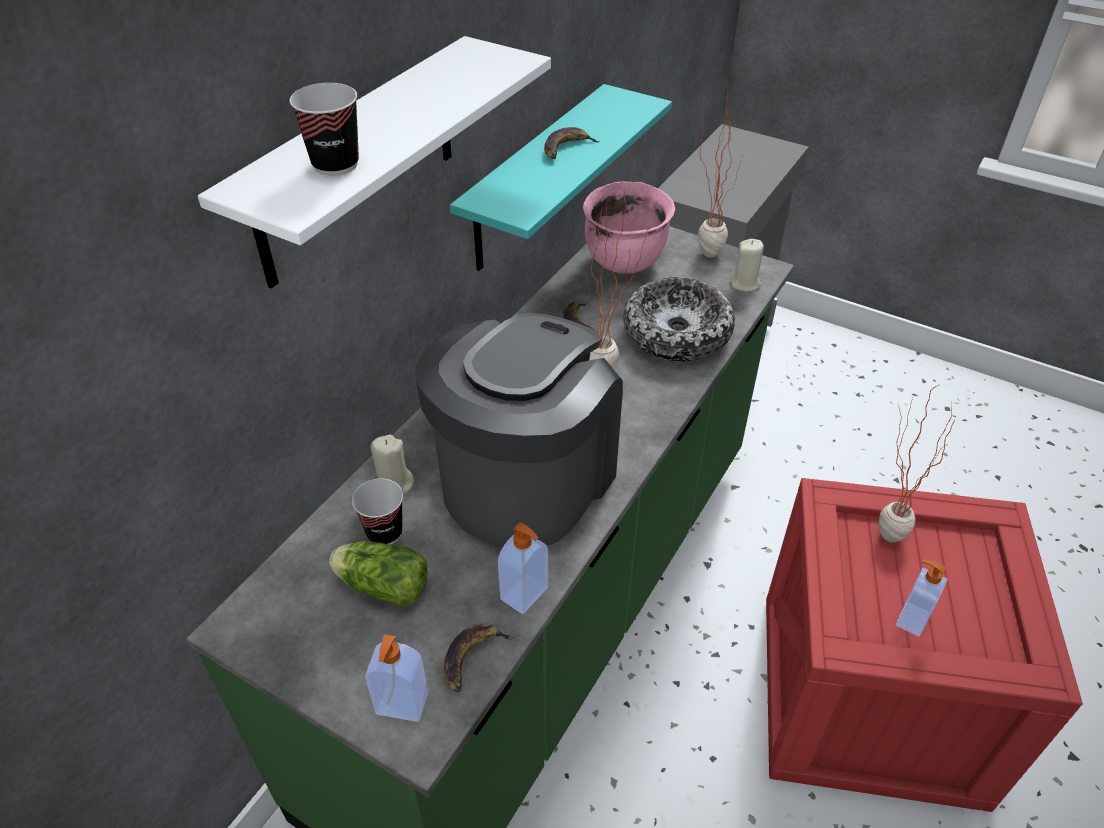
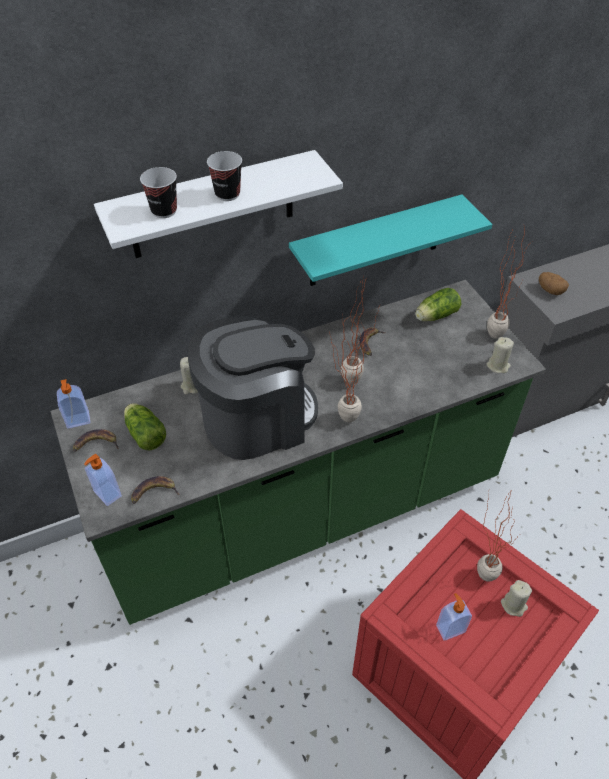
camera: 35 degrees right, 5 degrees up
(384, 532) = (168, 408): cup -> cup (227, 194)
(525, 595) = (203, 477): soap dispenser -> soap dispenser (78, 421)
(566, 148) = (389, 232): banana -> banana (96, 444)
(625, 261) = (435, 316): pink cooking pot -> lettuce
(634, 426) = (341, 420): none -> potted plant
(677, 333) = (421, 377): bowl -> none
(708, 191) = (550, 290): none -> potato
(944, 551) = (513, 605): none -> beige candle

